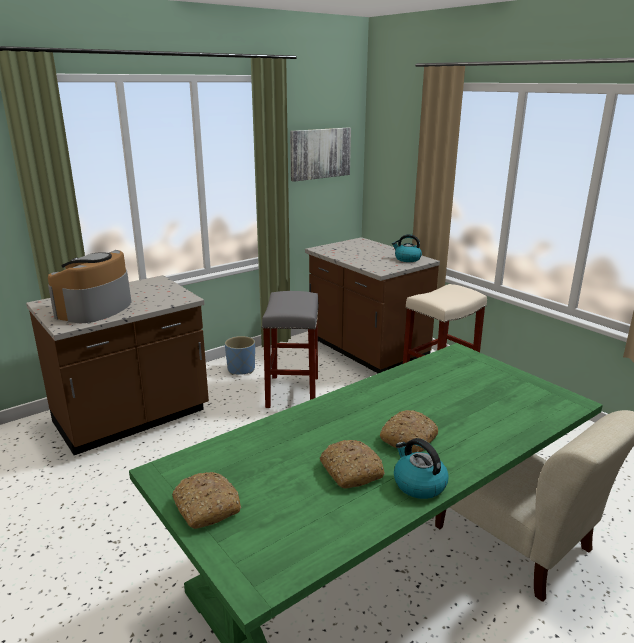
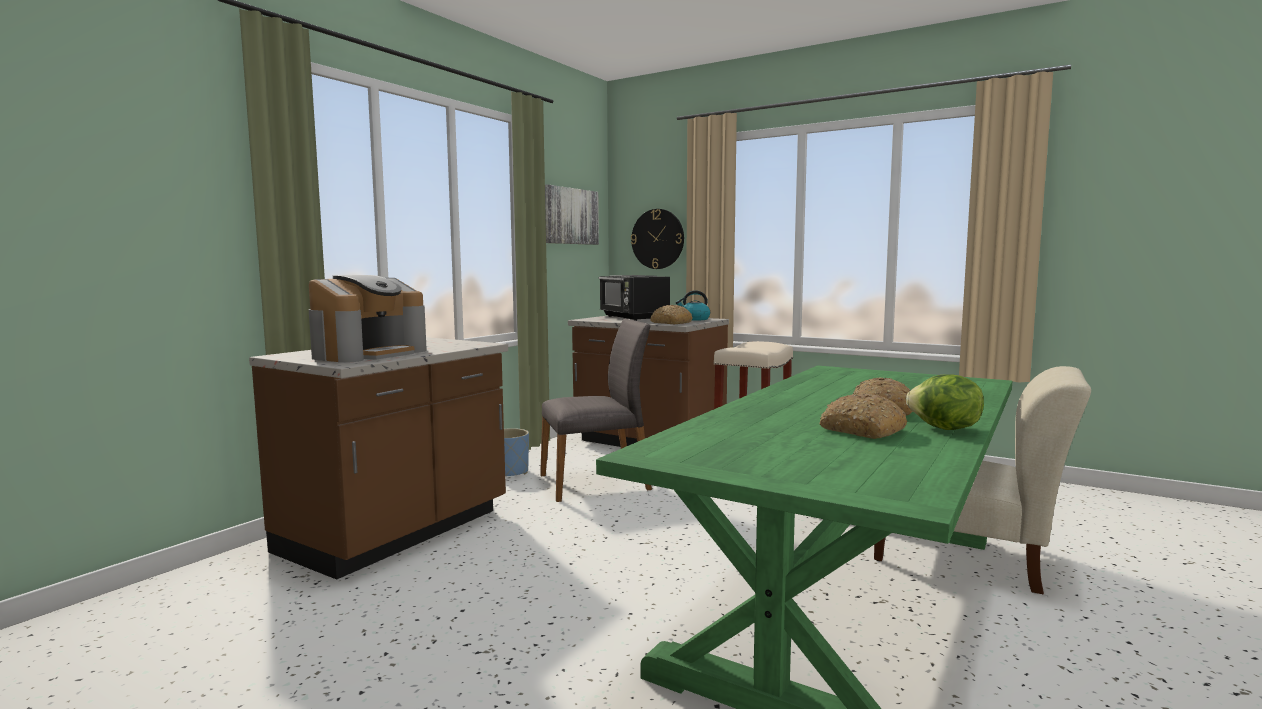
camera: 20 degrees left, 15 degrees down
(95, 309) = (369, 354): coffee machine -> coffee machine turned 150 degrees counterclockwise
(205, 507) = (746, 467): bread -> bread (670, 323)
(293, 392) = (596, 482): grey stool -> grey chair
(361, 249) = (633, 318): none -> black microwave
(399, 174) = (657, 239): none -> wall clock
(418, 484) = (944, 429): kettle -> lettuce

